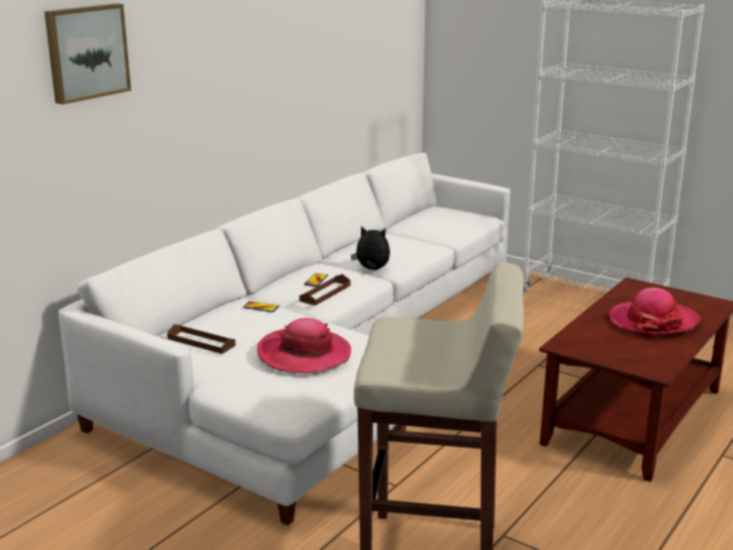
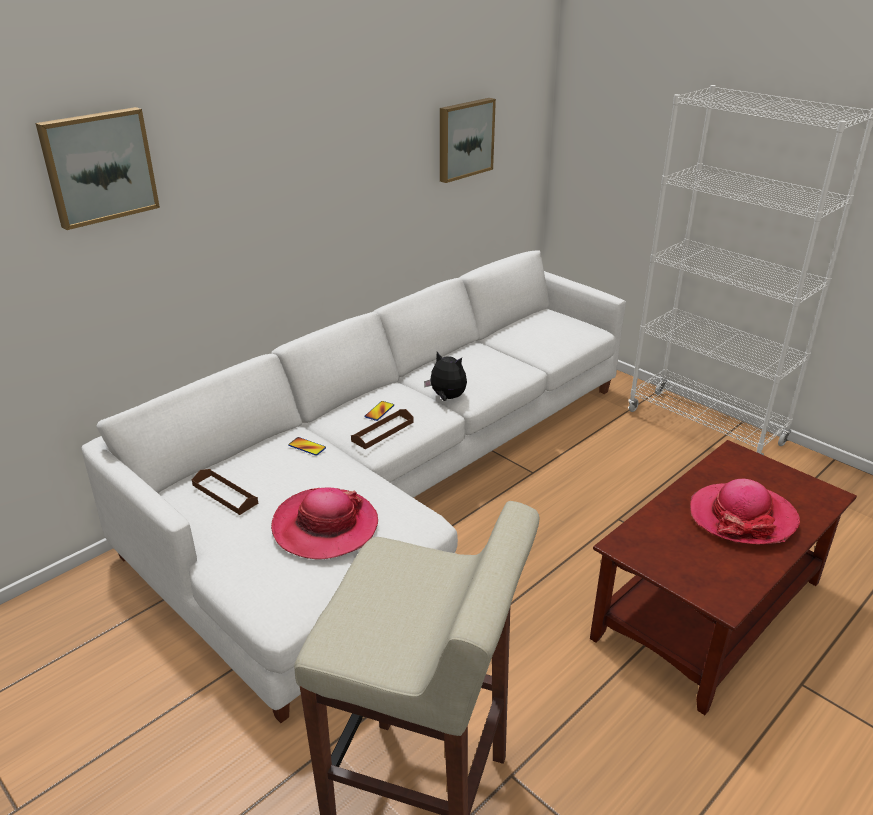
camera: 10 degrees right, 10 degrees up
(357, 50) = (464, 139): none -> picture

